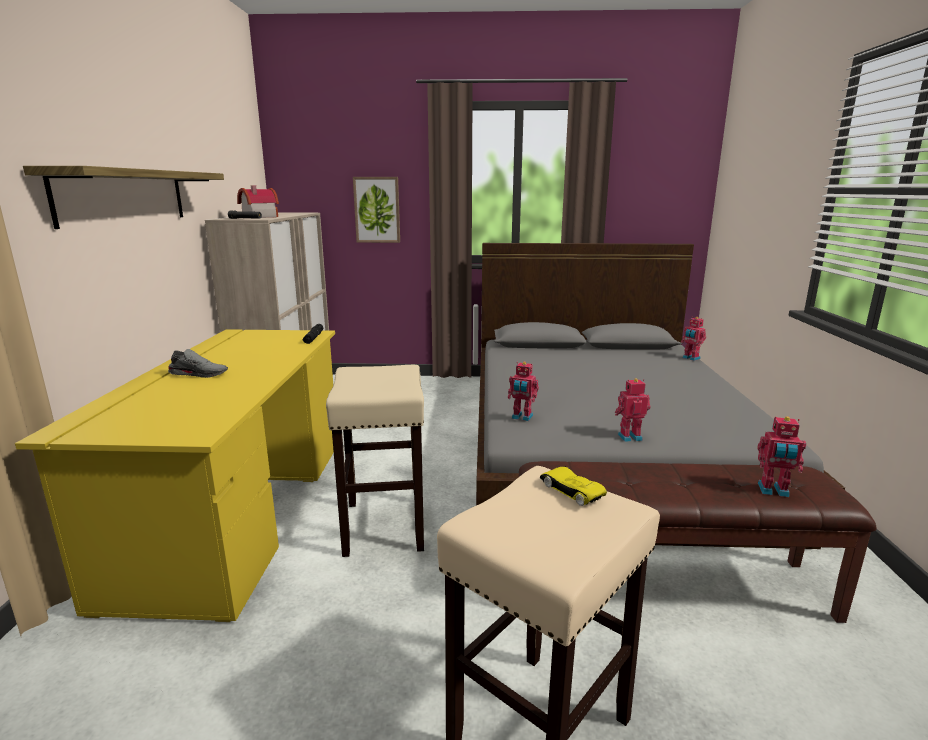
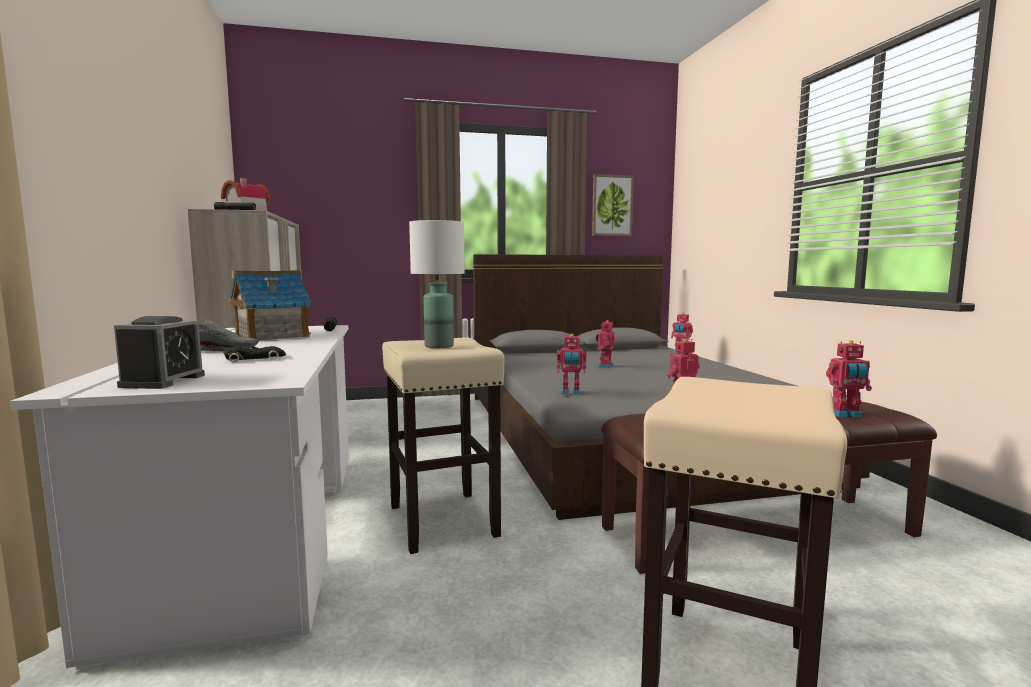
camera: 15 degrees left, 10 degrees down
(124, 196) = (115, 155): shelf -> none
(124, 424) = (163, 381): none -> alarm clock
(212, 392) = (255, 359): none -> black toy car
(239, 511) = (256, 529): yellow desk -> white desk
(256, 350) = (271, 336): none -> toy house
(375, 381) = (439, 346): none -> white table lamp
(377, 210) = (361, 223): picture -> picture (612, 205)
(571, 490) = (738, 384): yellow toy car -> none
(588, 376) = (604, 366): none -> toy robot

